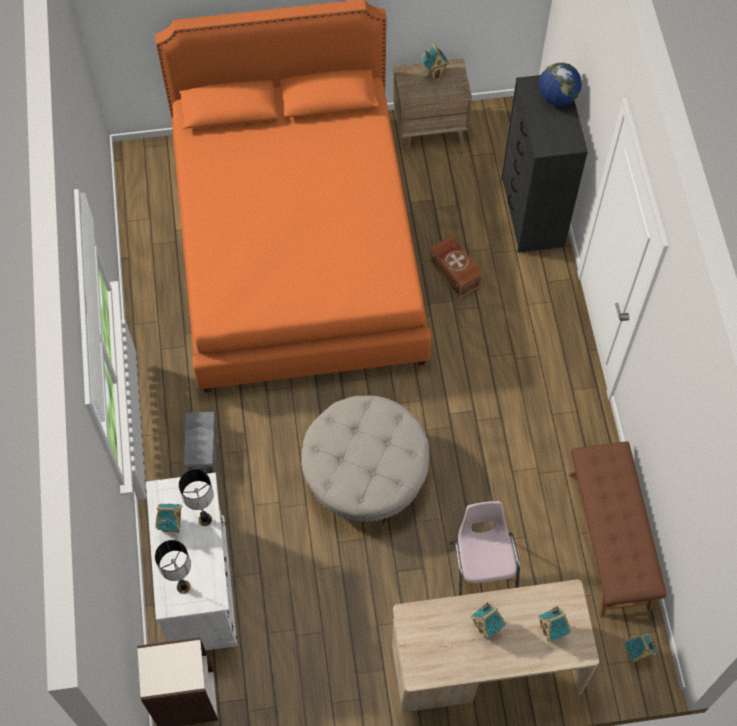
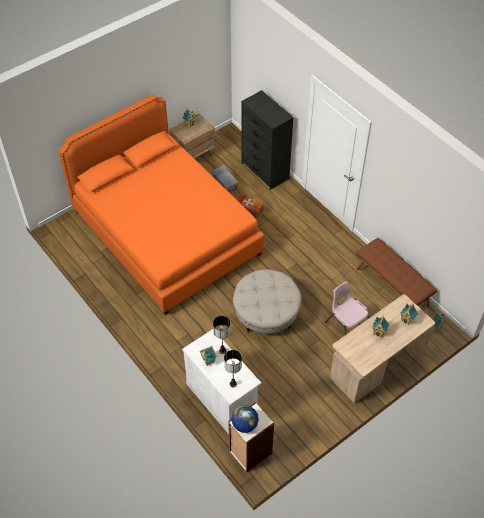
camera: 30 degrees left, 10 degrees down
(203, 448) = (181, 339): grey storage box -> grey storage box (225, 184)
(557, 97) = (265, 101): globe -> globe (245, 425)

